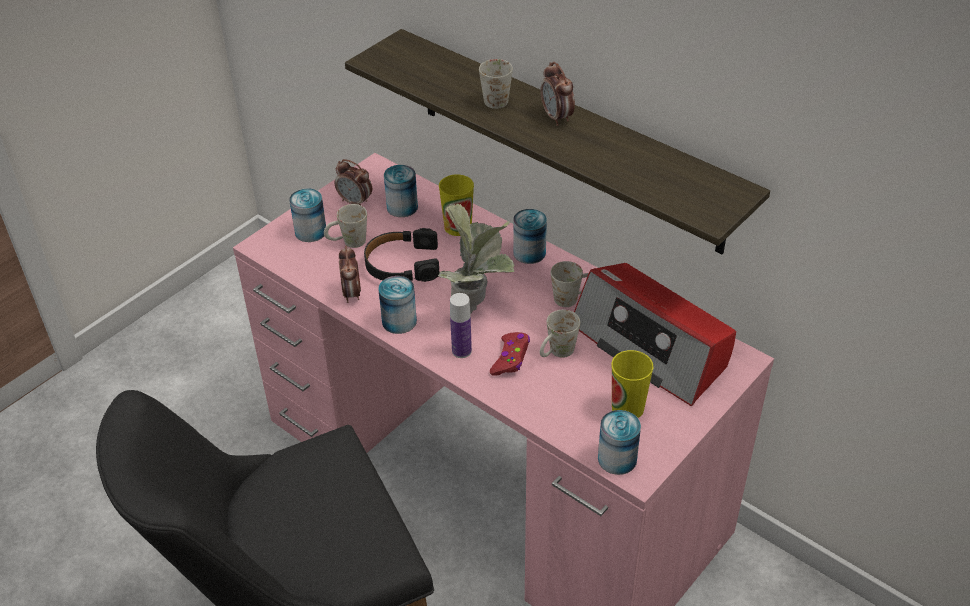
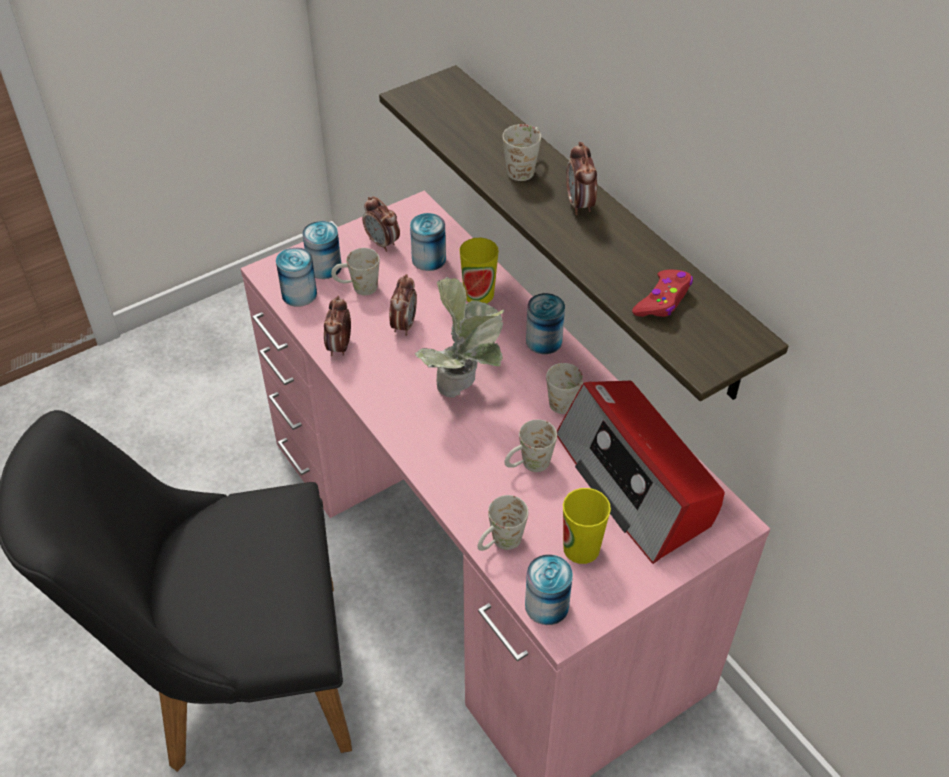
camera: 15 degrees right, 5 degrees up
(399, 321) = (376, 389): can -> can (299, 294)
(402, 264) = (404, 325): black headphones -> alarm clock
(461, 351) = (428, 438): bottle -> none
(510, 358) = (476, 459): red game controller -> red game controller (663, 300)
(558, 420) = (500, 544): none -> white mug

